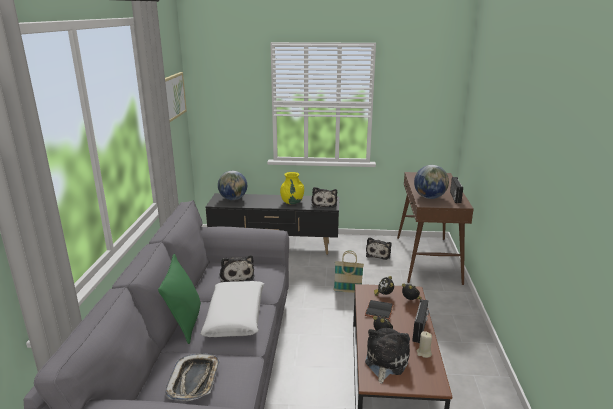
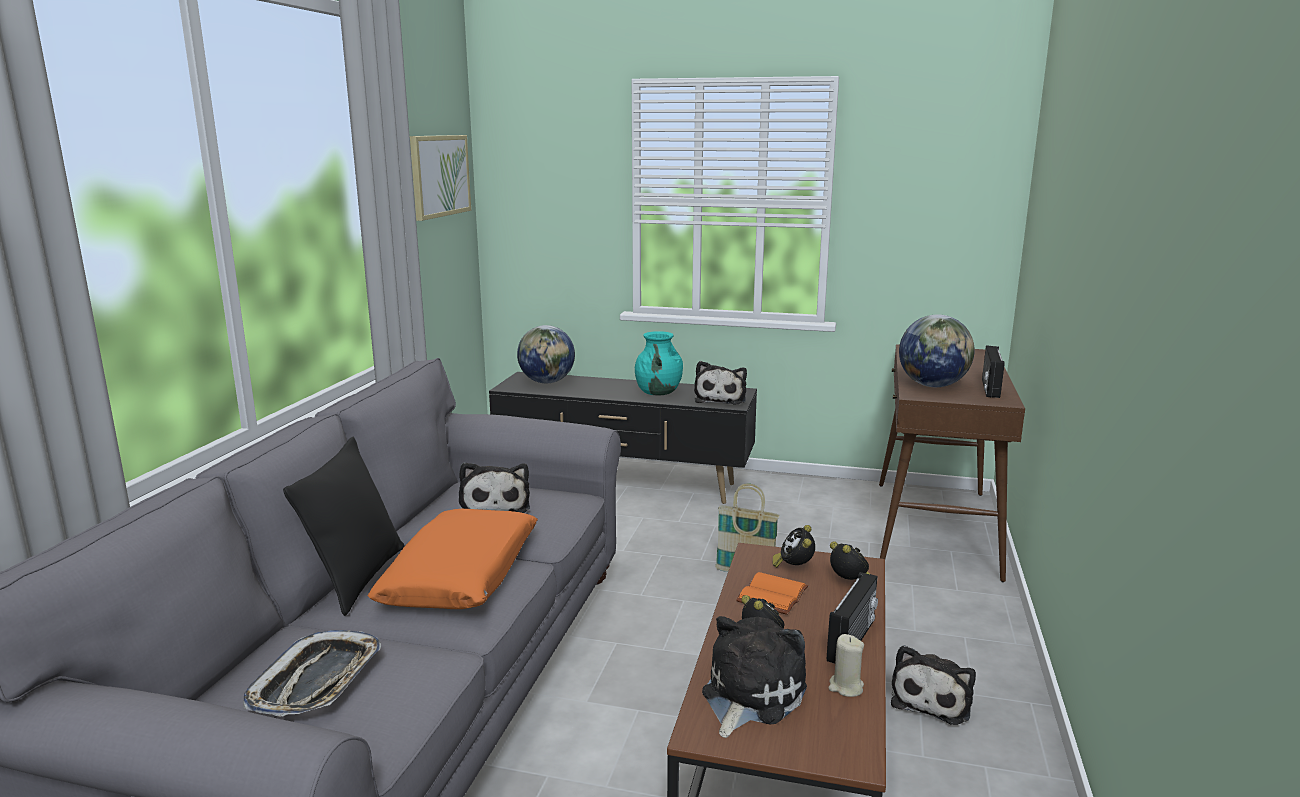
camera: 10 degrees right, 5 degrees down
(185, 322) = (358, 578): green pillow -> black pillow
(235, 316) = (461, 575): white pillow -> orange pillow
(292, 202) = (658, 392): yellow vase -> turquoise vase
(378, 254) = (831, 511): plush toy -> plush toy (932, 699)
(380, 311) = (774, 596): black book -> orange book

